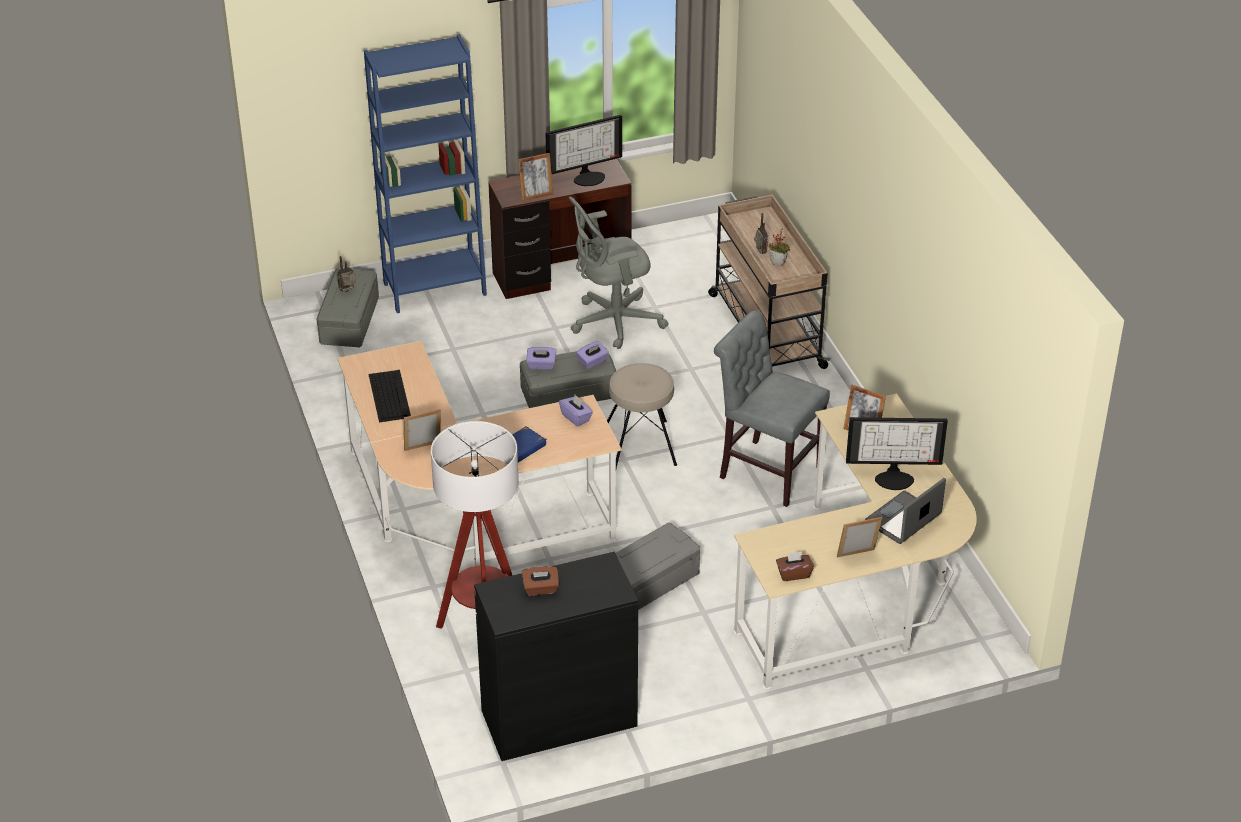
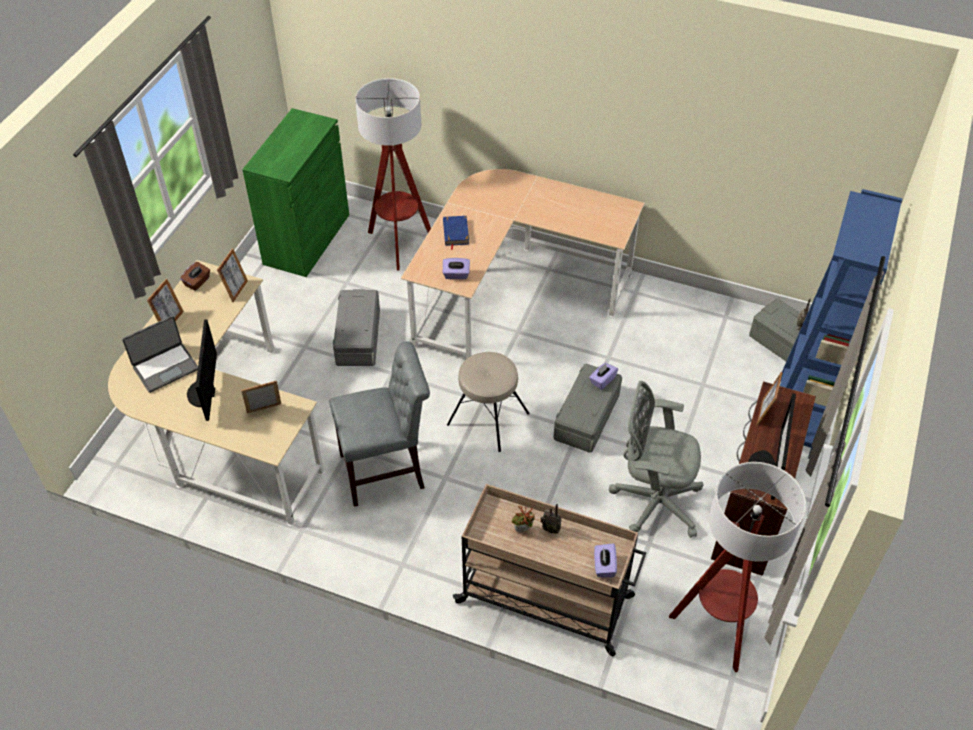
camera: 130 degrees right, 10 degrees up
(389, 395) = (577, 205): keyboard -> none
(423, 449) = (504, 193): picture frame -> picture frame (236, 290)
(541, 589) = (300, 139): brown tissue box -> none
(559, 718) = (306, 239): black cabinet -> green cabinet
(592, 362) = (578, 411): purple tissue box -> purple tissue box (604, 566)
(612, 322) = (652, 501): grey office chair -> grey office chair turned 90 degrees counterclockwise
(685, 250) = (717, 627): none -> floor lamp
(894, 477) = (204, 393): monitor -> monitor turned 45 degrees counterclockwise
(904, 520) = (165, 367): laptop -> laptop turned 60 degrees clockwise

